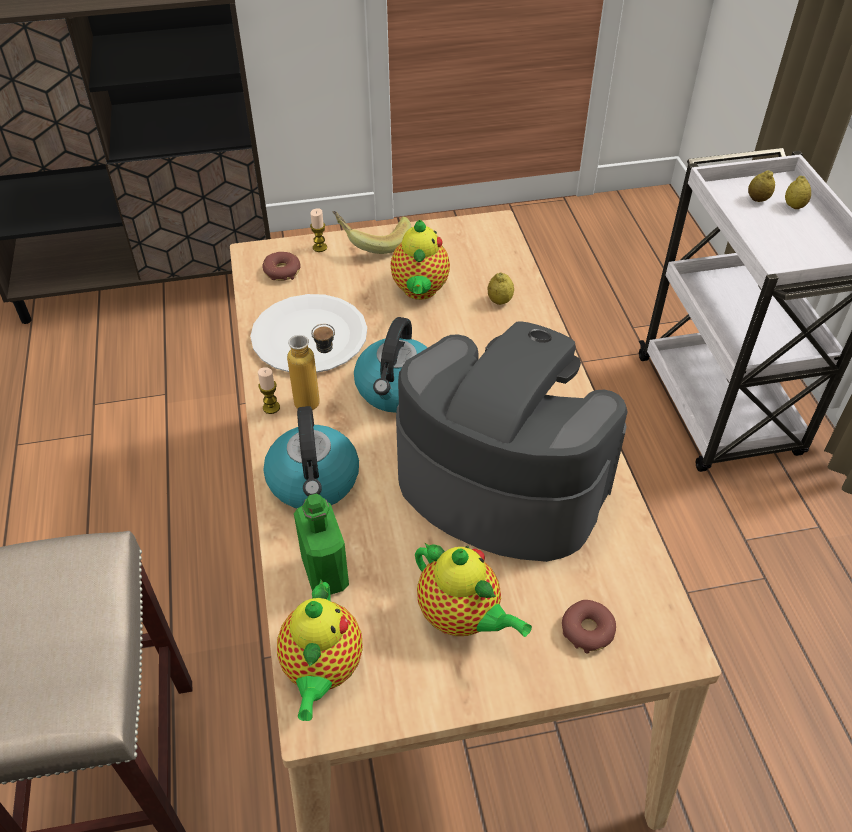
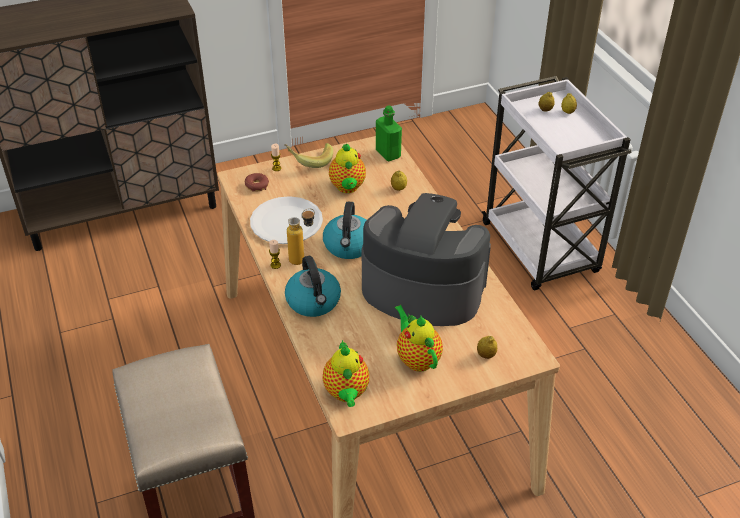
camera: 10 degrees left, 5 degrees down
(325, 573) = (334, 347): green bottle -> green bottle (388, 154)
(462, 618) = (417, 358): teapot -> teapot turned 150 degrees counterclockwise
(587, 630) = (486, 355): donut -> lemon

